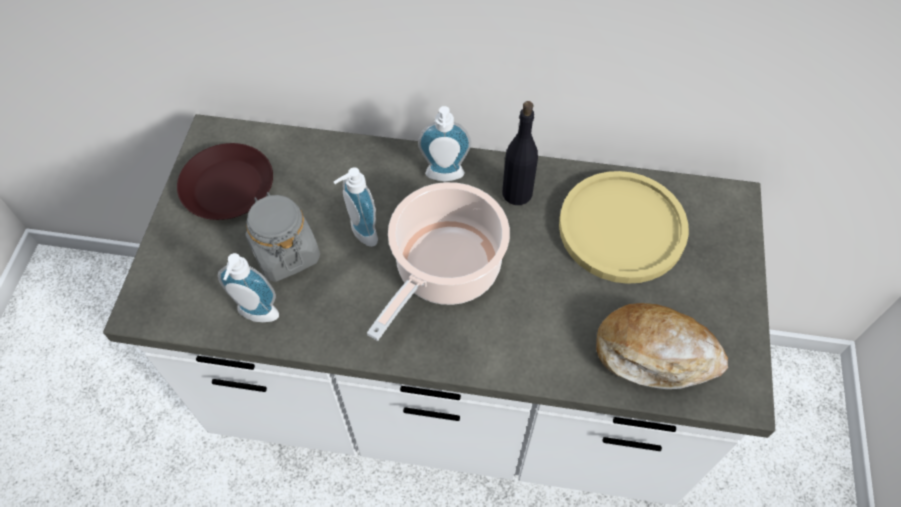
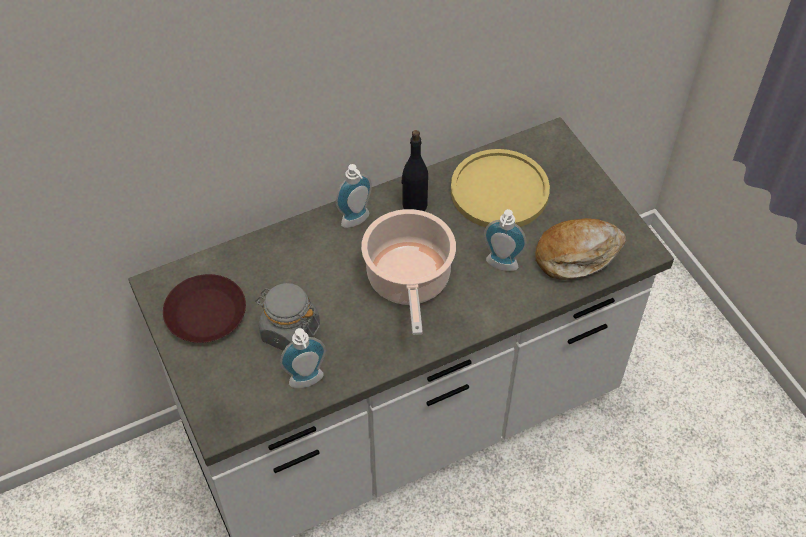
camera: 35 degrees left, 5 degrees down
(360, 234) = (331, 290): soap dispenser -> soap dispenser (500, 266)

